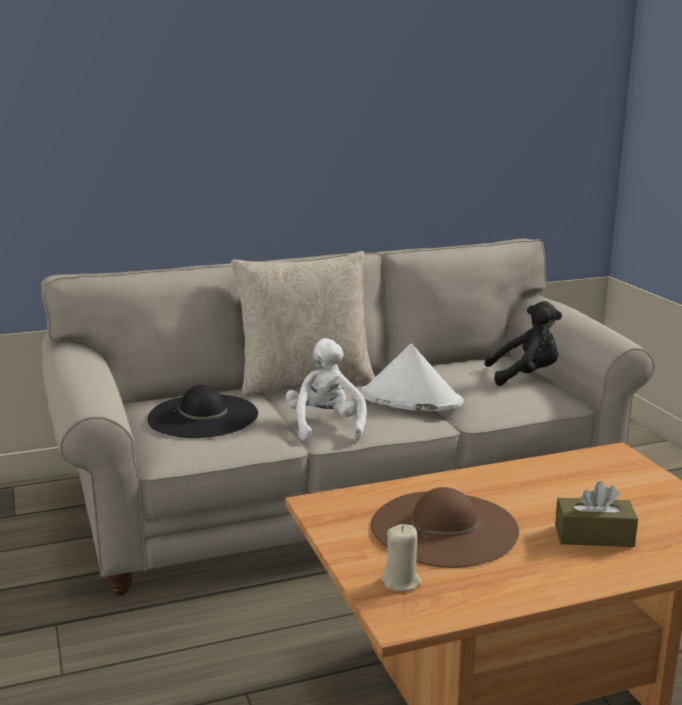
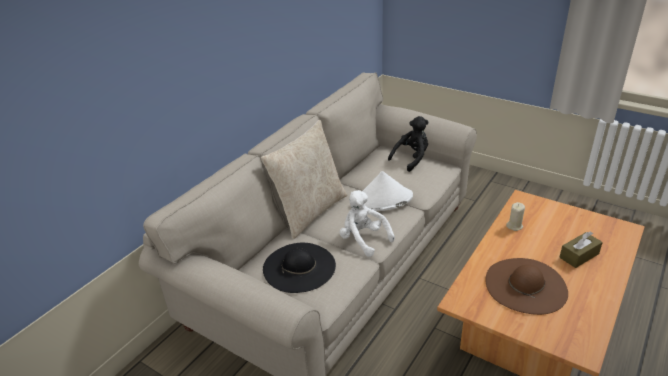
camera: 35 degrees left, 15 degrees up
(401, 582) = (555, 330): beige candle -> beige candle (514, 226)

